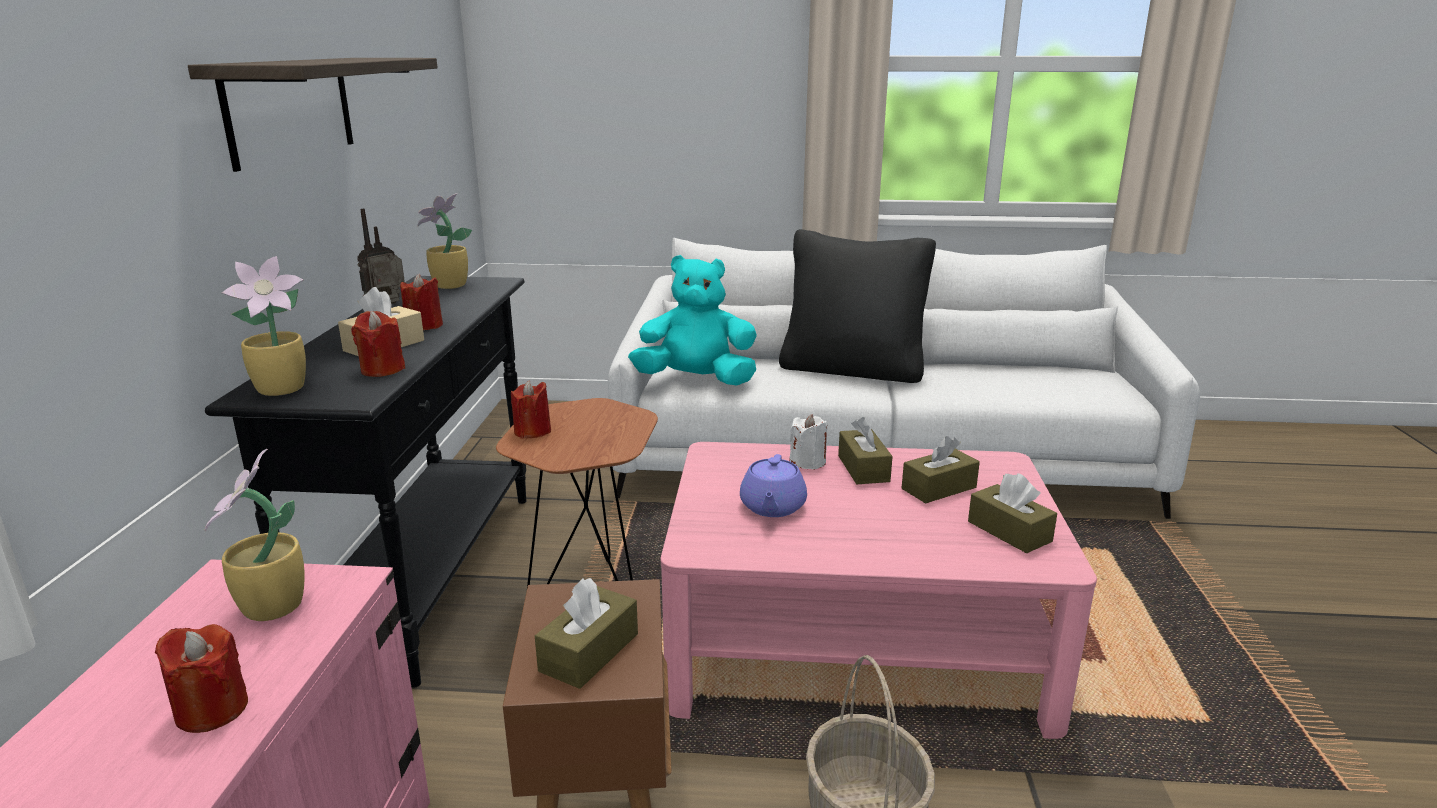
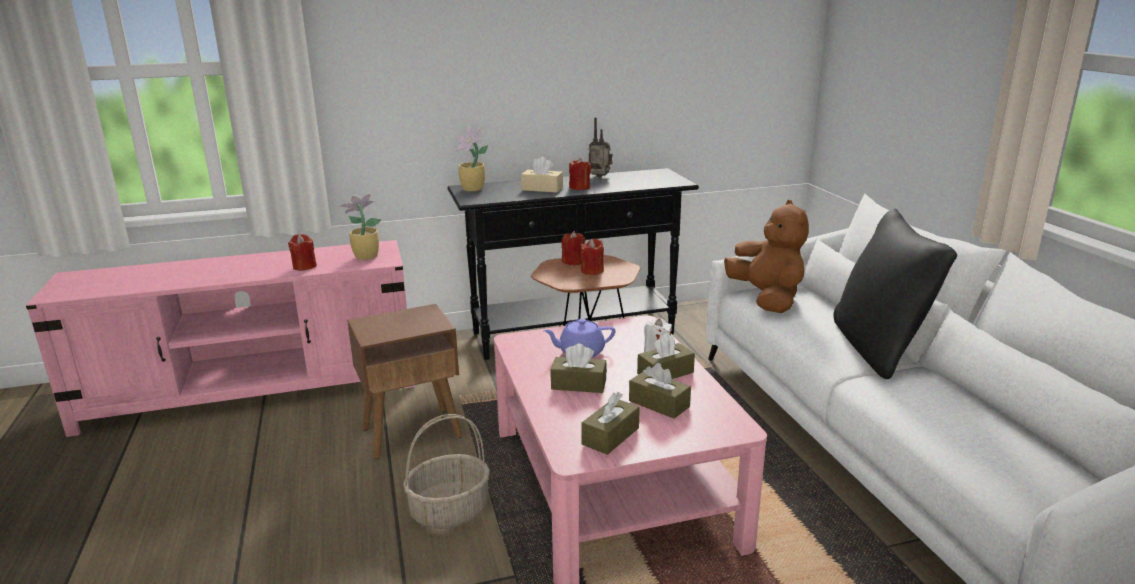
camera: 70 degrees right, 0 degrees up
(290, 109) = (569, 59): shelf -> none
(382, 369) = (509, 195): red candle -> red candle (592, 271)
(448, 285) = (656, 176): potted plant -> none
(589, 652) = (387, 326): brown tissue box -> brown tissue box (578, 384)
(696, 380) = (767, 299): turquoise plush toy -> brown plush toy

